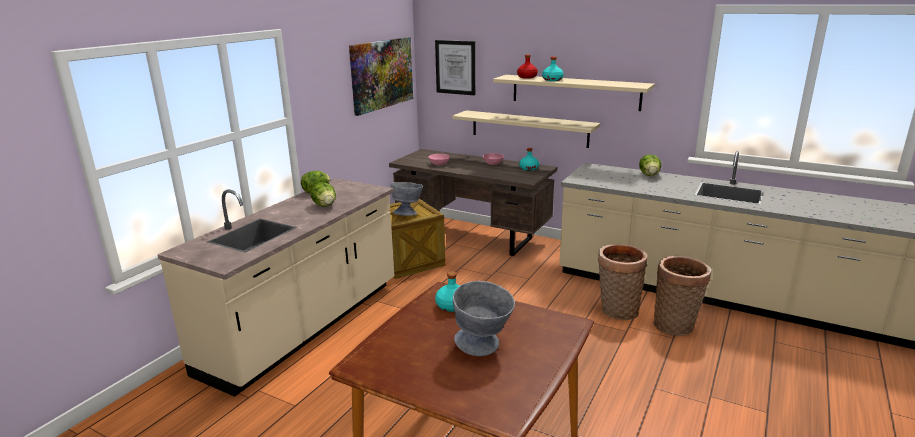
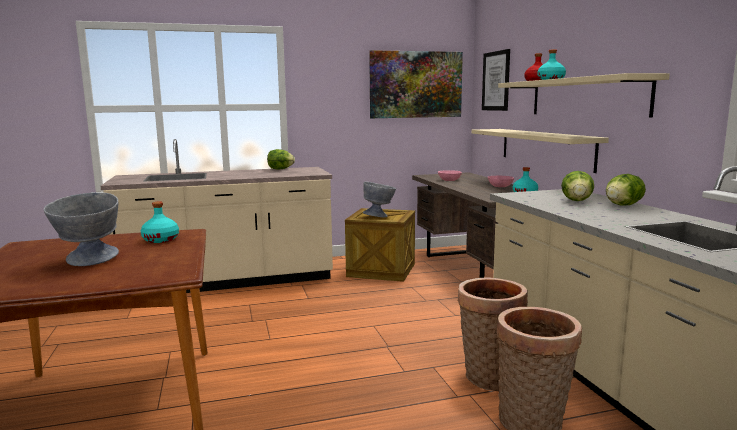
camera: 45 degrees right, 10 degrees down
(325, 205) = (258, 174): lettuce -> lettuce (576, 201)

